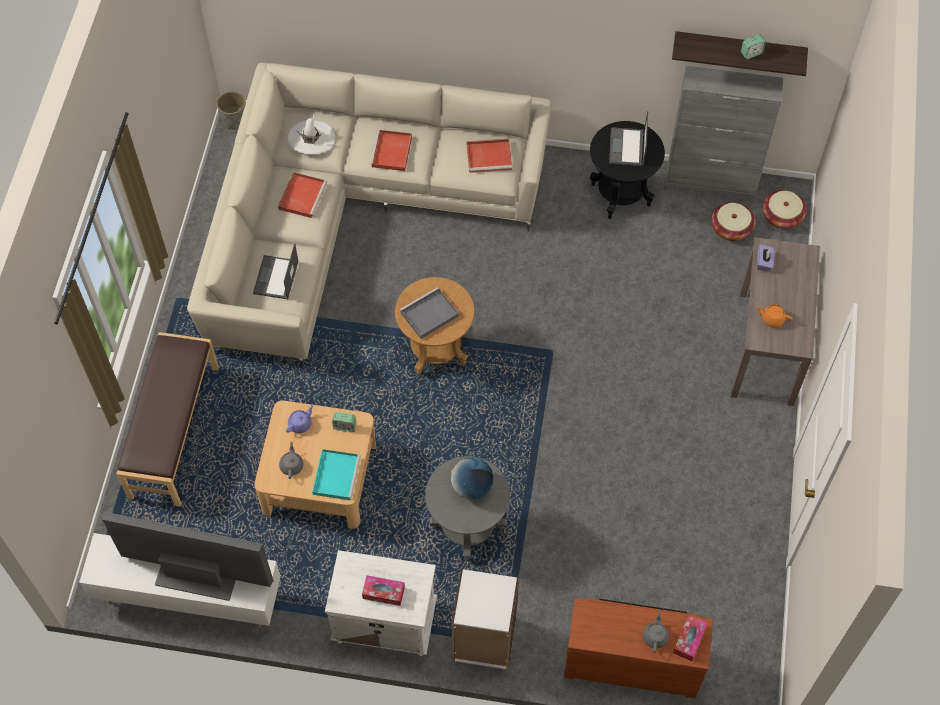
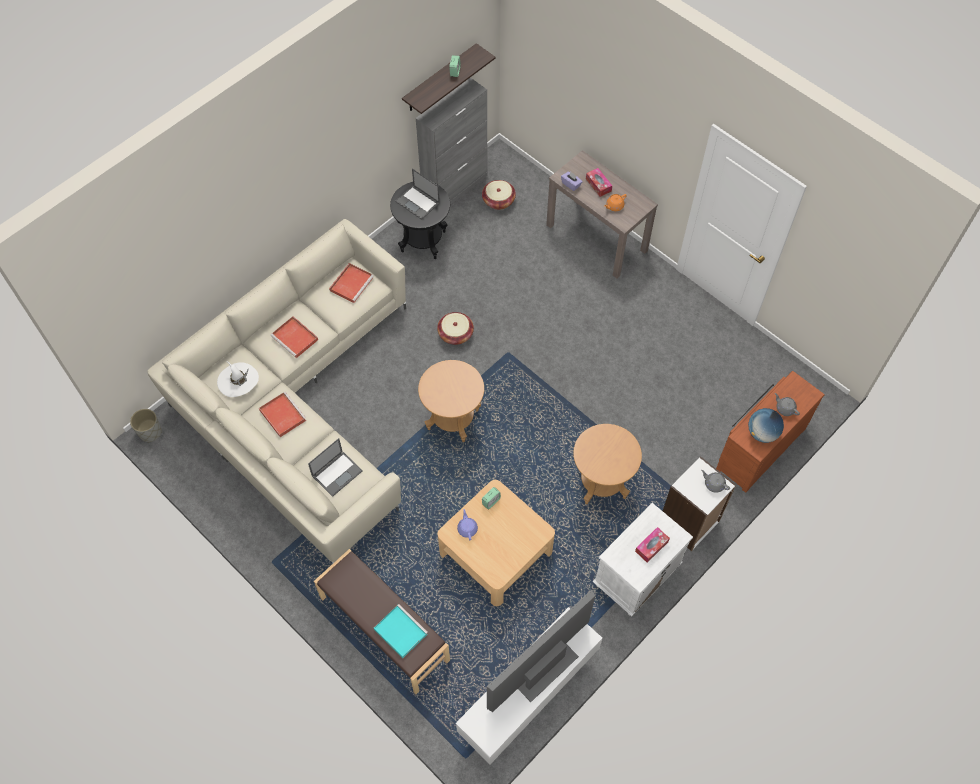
camera: 55 degrees left, 0 degrees up
(276, 278) = (337, 473): laptop -> laptop turned 90 degrees counterclockwise
(291, 465) = (496, 554): grey teapot -> grey teapot (713, 484)
(336, 474) = (525, 529): turquoise tray -> turquoise tray (399, 631)
(428, 315) = (452, 393): grey tray -> none
(467, 528) = (601, 483): grey side table -> brown side table
(471, 487) = (604, 448): globe -> globe (762, 433)
(689, 640) = (799, 391): tissue box -> tissue box (598, 185)
(782, 216) = (512, 170): basket -> basket (455, 334)

